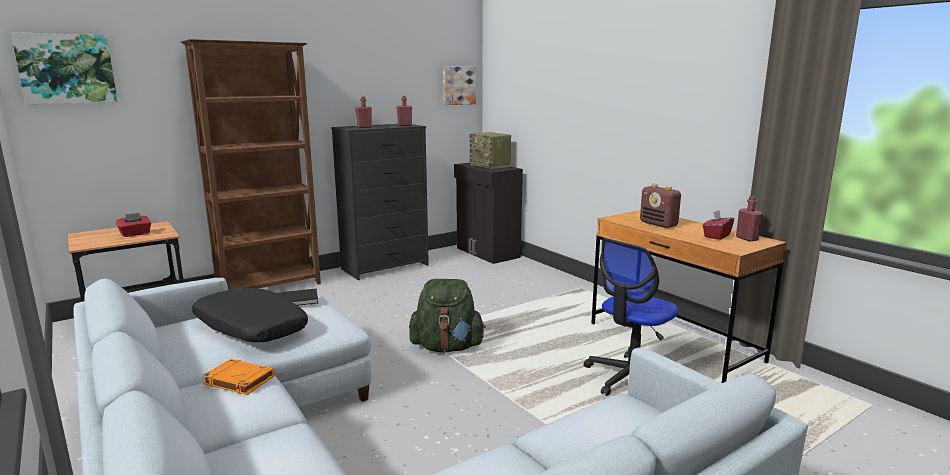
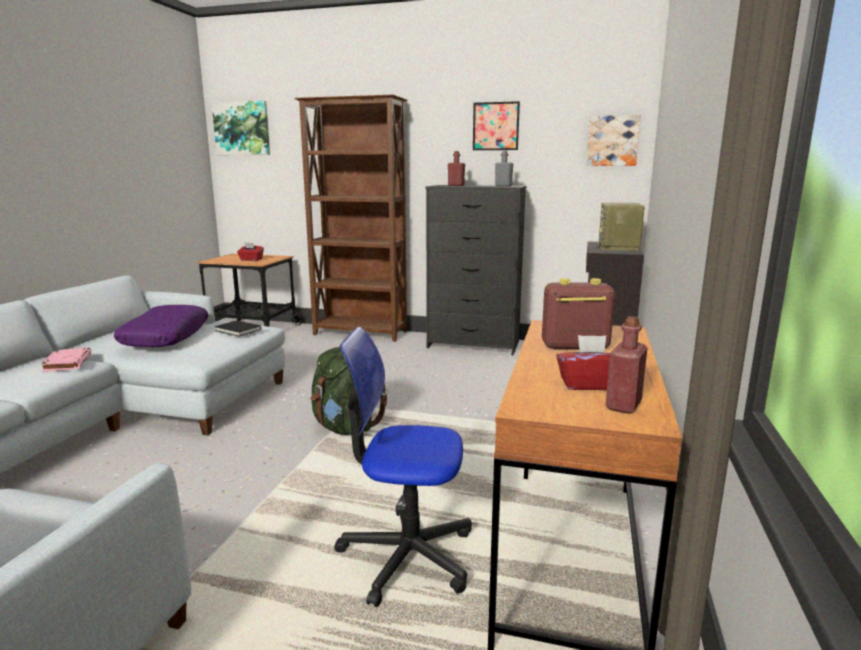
camera: 50 degrees right, 0 degrees up
(238, 380) = (67, 363): orange book -> pink book
(249, 327) = (165, 337): black pillow -> purple pillow
(374, 72) = (495, 126): none -> picture
(404, 125) = (503, 186): red bottle -> grey bottle
(658, 224) = (574, 346): radio -> radio turned 75 degrees clockwise

